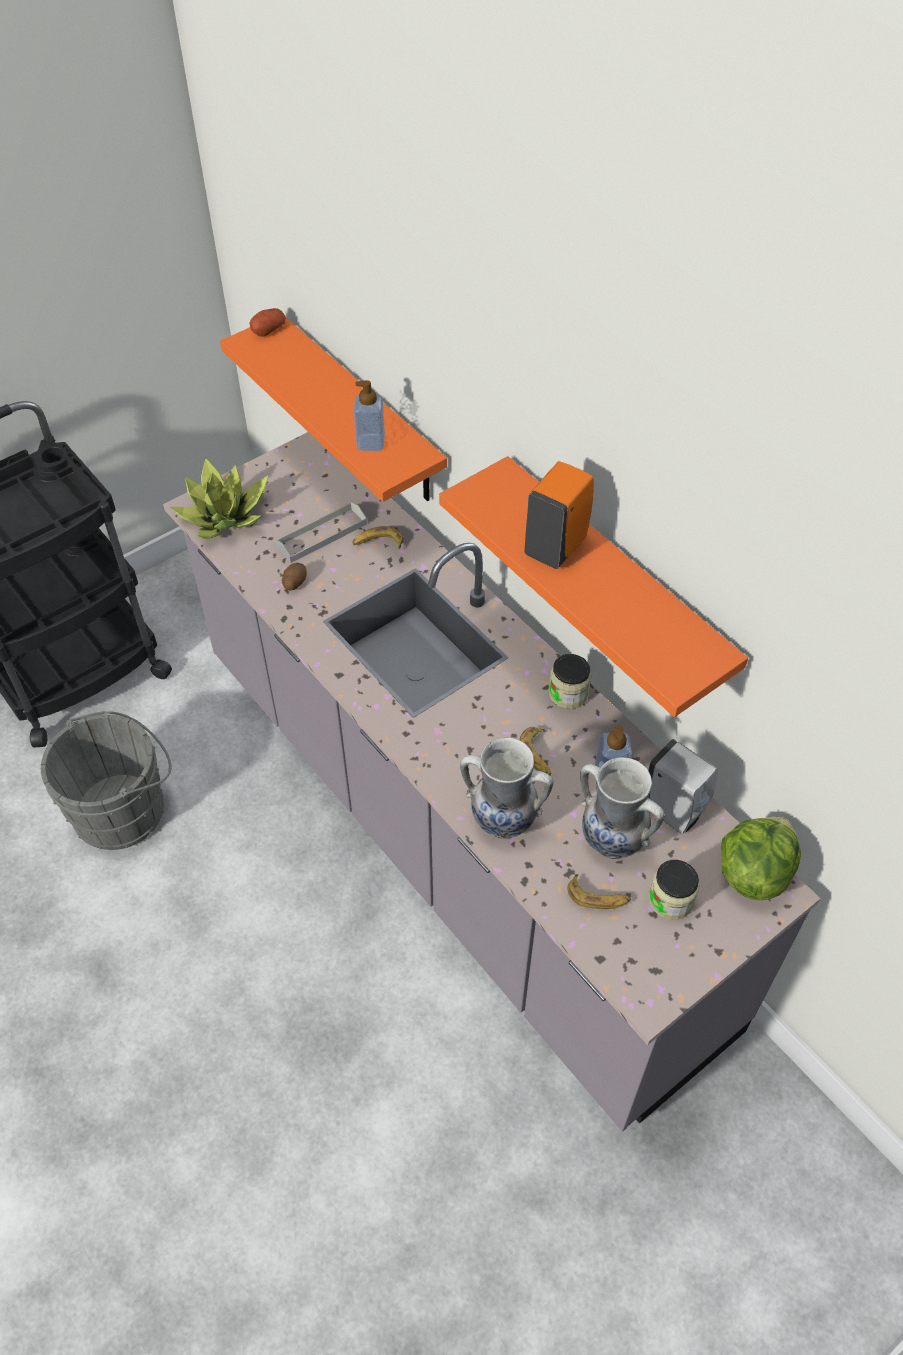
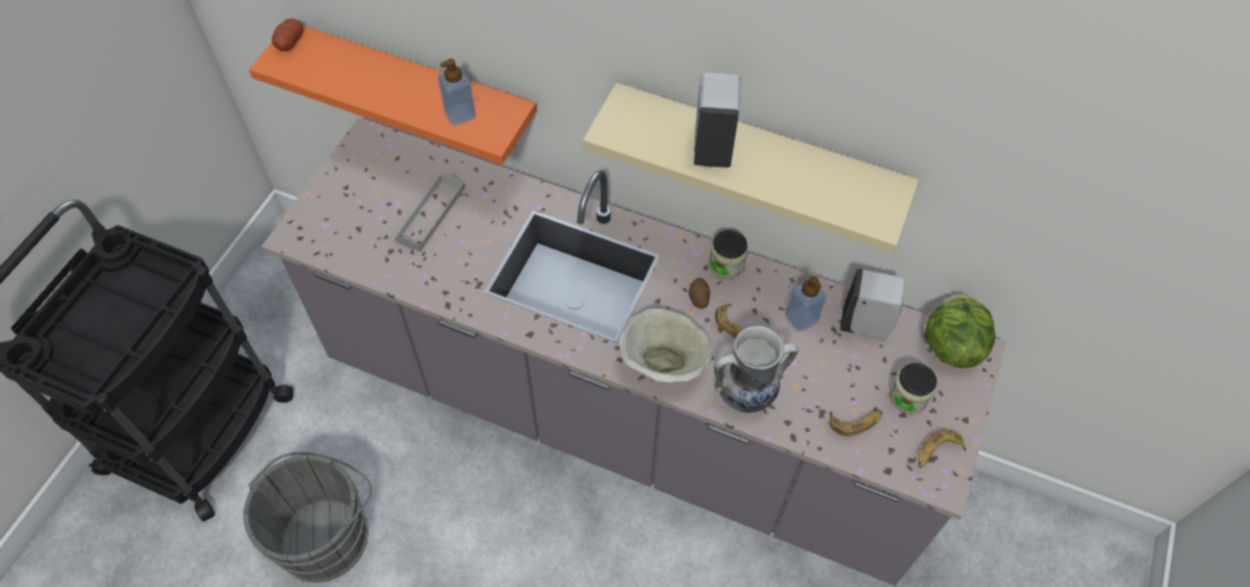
camera: 30 degrees left, 5 degrees up
(225, 515) = (329, 232): potted plant -> none
(294, 582) = (435, 268): potato -> potato (698, 298)
(378, 543) = (486, 201): banana -> banana (937, 452)
(444, 755) = (664, 363): none -> beige bowl
(557, 546) = (712, 147): orange soap dispenser -> white soap dispenser
(611, 841) = (836, 371): vase -> none
(614, 581) = (757, 157): orange shelf -> beige shelf

